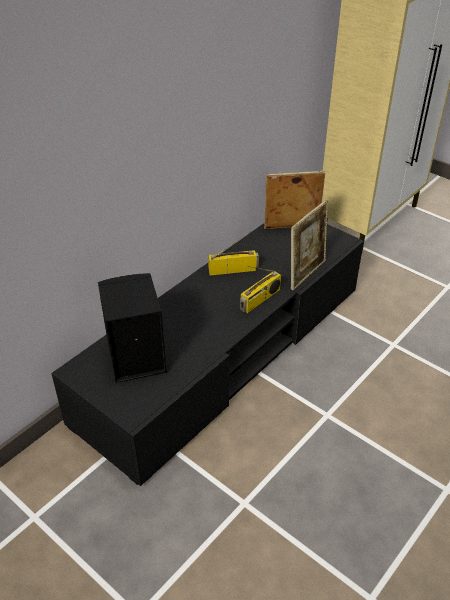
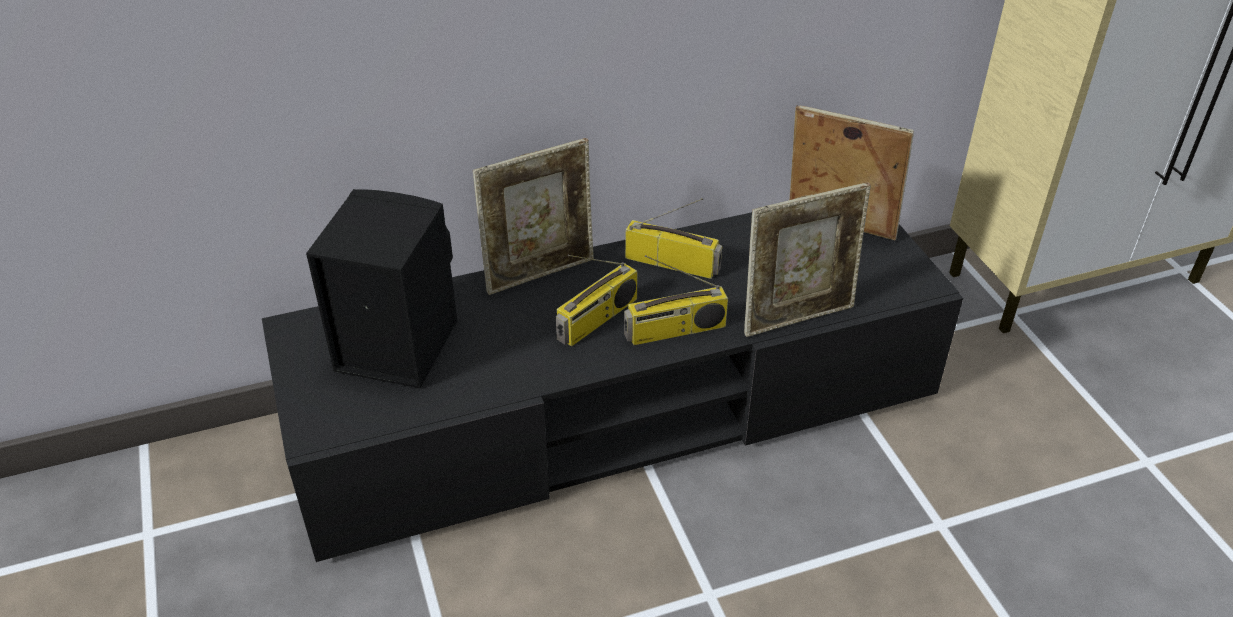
camera: 30 degrees right, 0 degrees up
(175, 297) = (540, 273): none -> picture frame
(221, 308) = (597, 320): none -> radio

